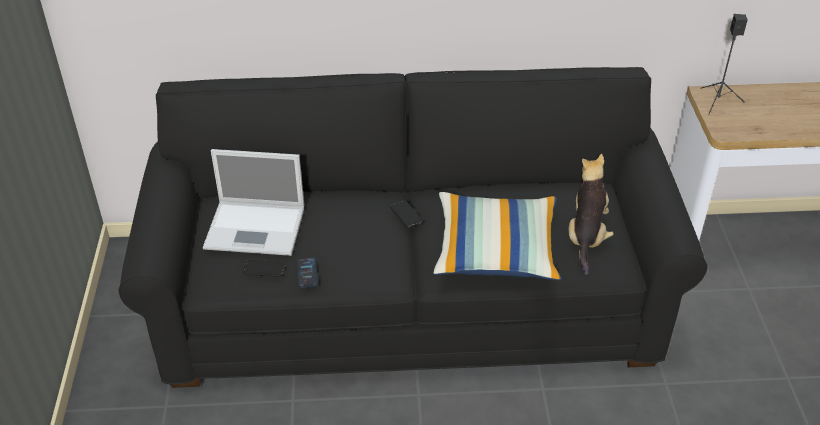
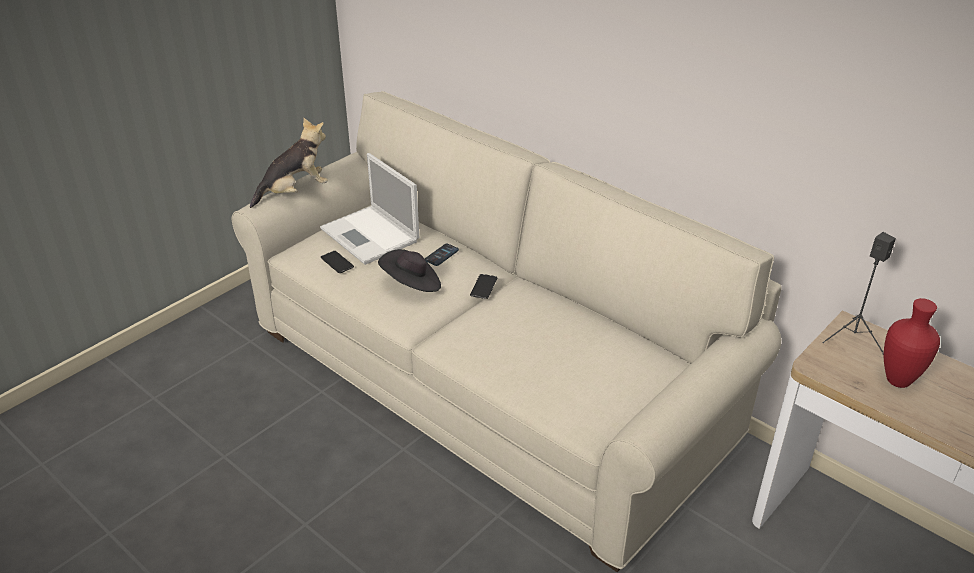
camera: 45 degrees right, 5 degrees down
(307, 273) = (357, 281): phone -> phone (441, 255)
(354, 247) = (411, 285): none -> black hat
(411, 300) = (489, 383): black sofa -> beige sofa
(496, 250) = (509, 350): pillow -> none
(586, 237) = (601, 389): plush toy -> plush toy (295, 192)
(770, 114) = (898, 379): none -> red vase

